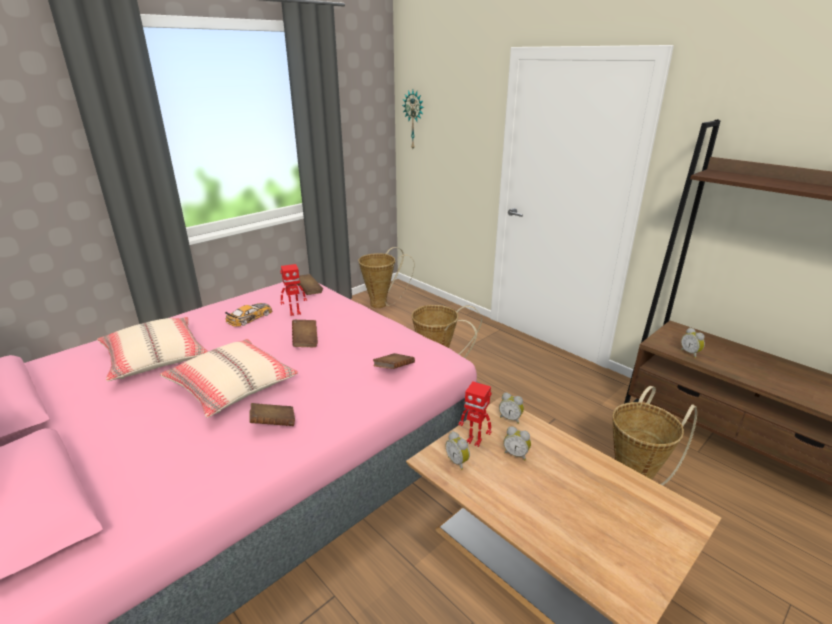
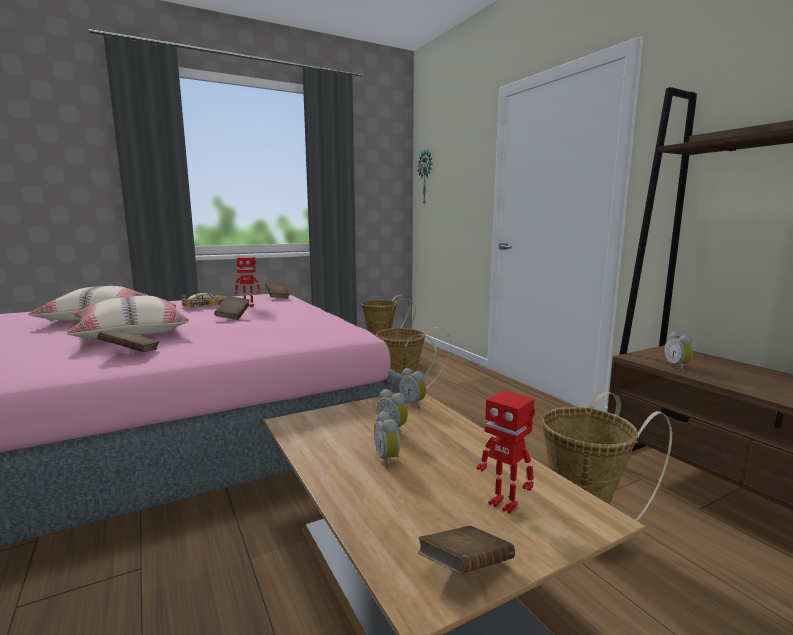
camera: 15 degrees right, 15 degrees down
(394, 370) = (291, 334): brown book -> brown book (465, 568)
(458, 461) = (319, 427): alarm clock -> alarm clock (389, 459)
(474, 441) = (354, 414): toy robot -> toy robot (504, 504)

